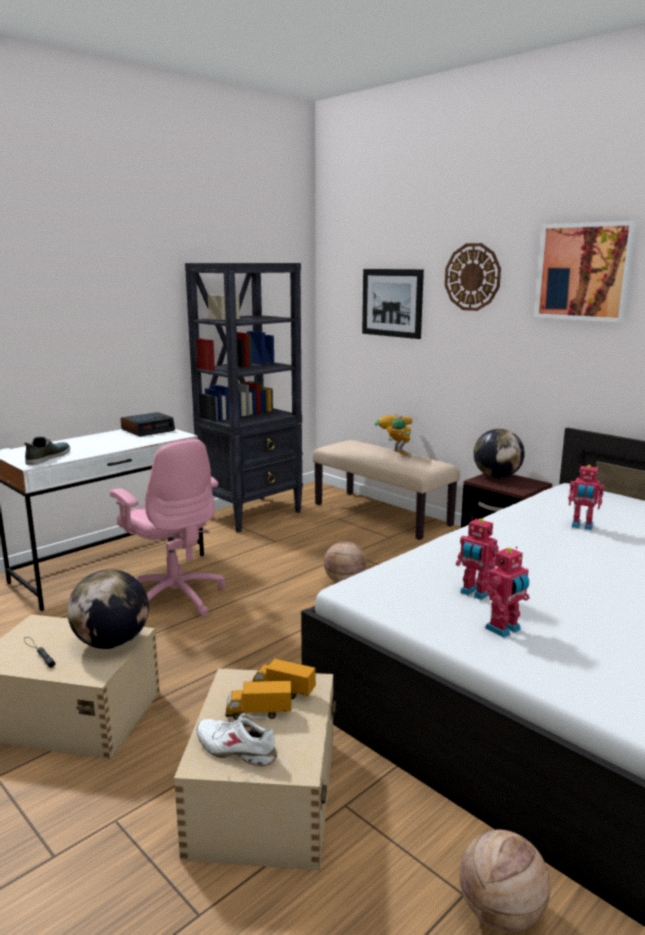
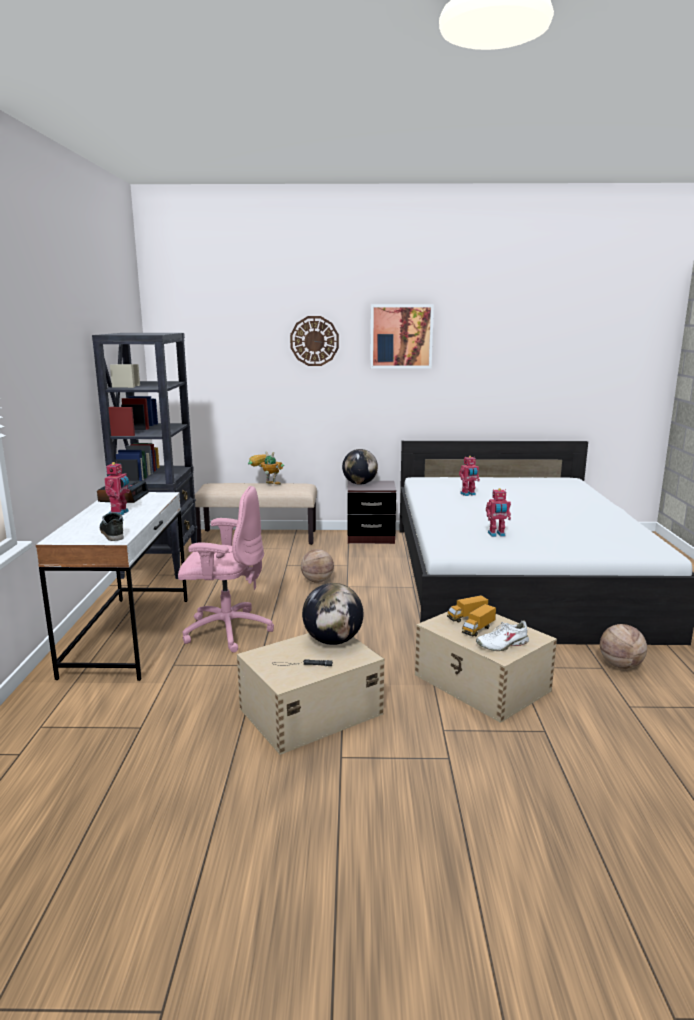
camera: 45 degrees left, 0 degrees up
(392, 303) = (238, 363): picture -> none
(504, 629) = (538, 543): toy robot -> toy robot (120, 513)

